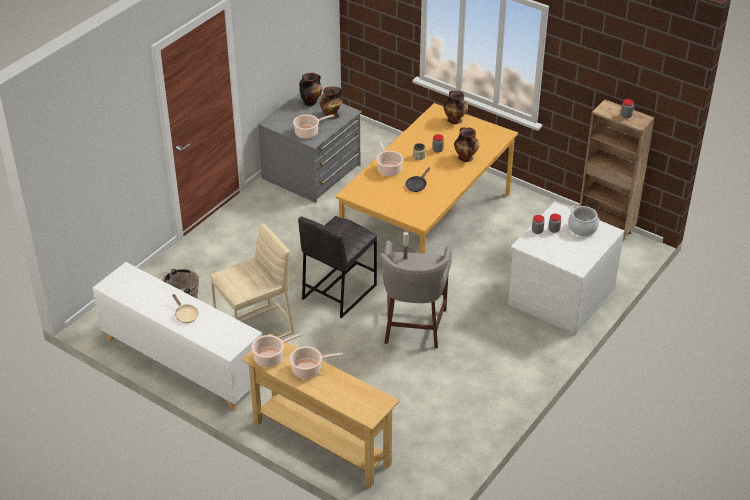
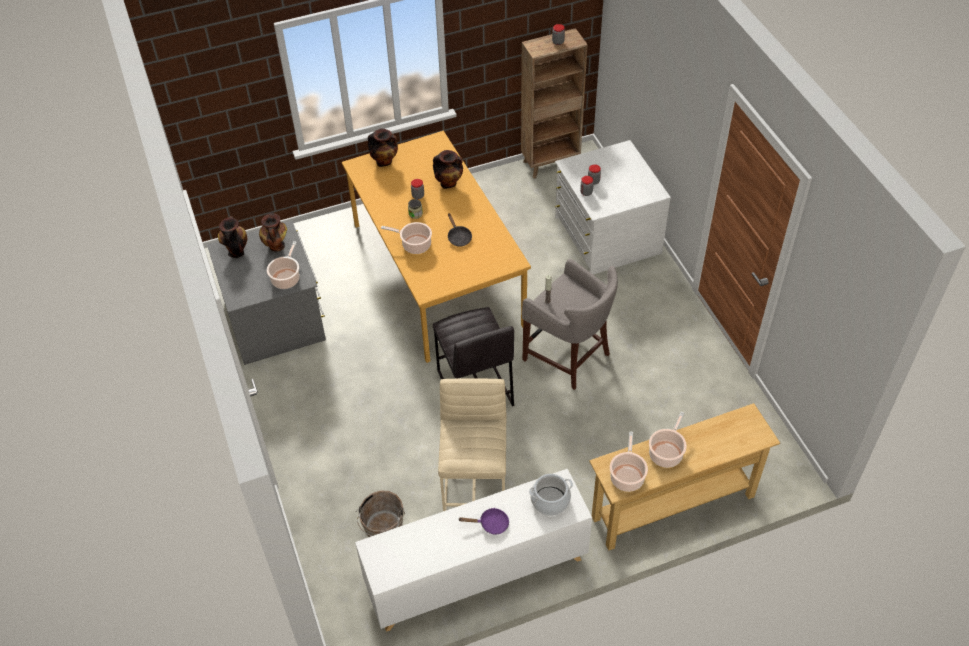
camera: 55 degrees left, 10 degrees up
(185, 315) = (490, 524): beige frying pan -> purple frying pan
(582, 228) = (606, 163): cooking pot -> cooking pot (550, 501)

